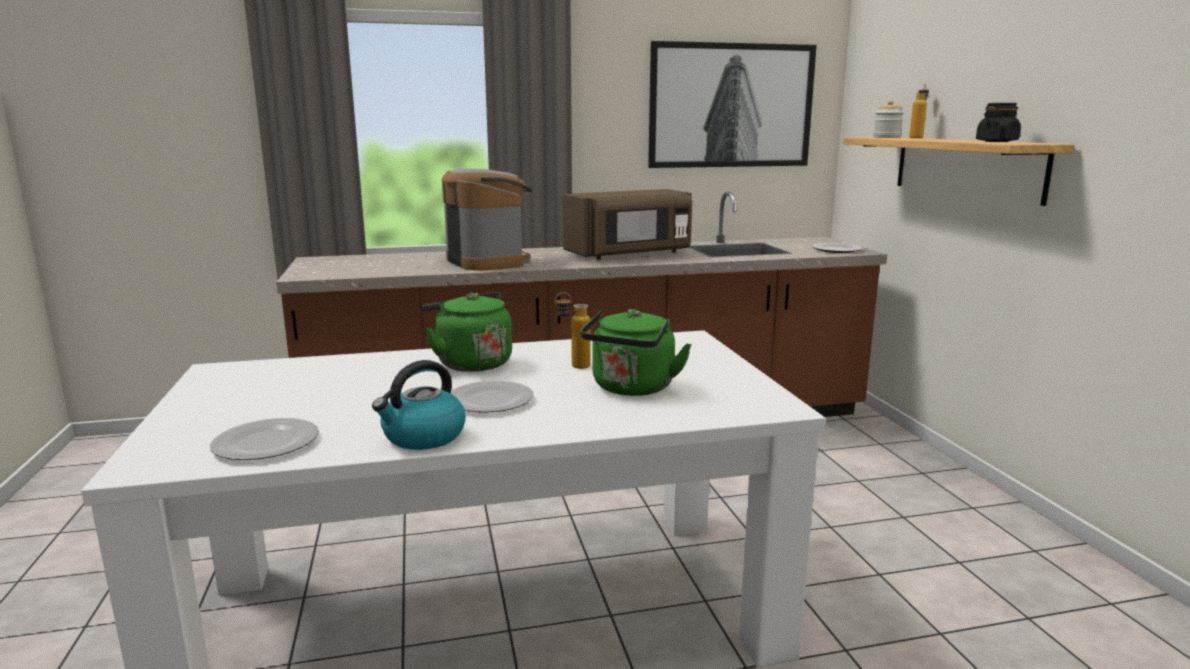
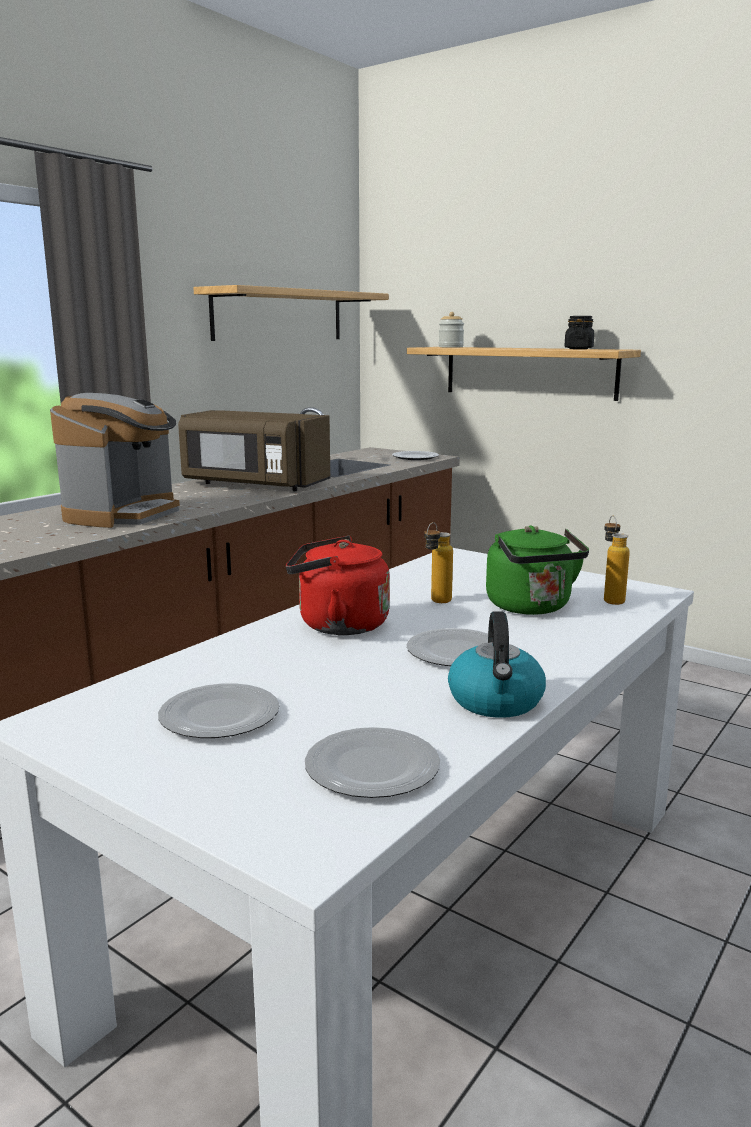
camera: 40 degrees left, 0 degrees up
(281, 392) = (221, 715): none -> plate
(470, 363) = (337, 625): green kettle -> red kettle
(488, 261) = (123, 514): coffee machine -> coffee machine turned 90 degrees clockwise
(630, 254) = (253, 485): brown microwave -> brown microwave turned 90 degrees clockwise
(731, 106) = (279, 315): picture -> shelf
(917, 138) = (474, 347): bottle -> bottle (610, 599)

